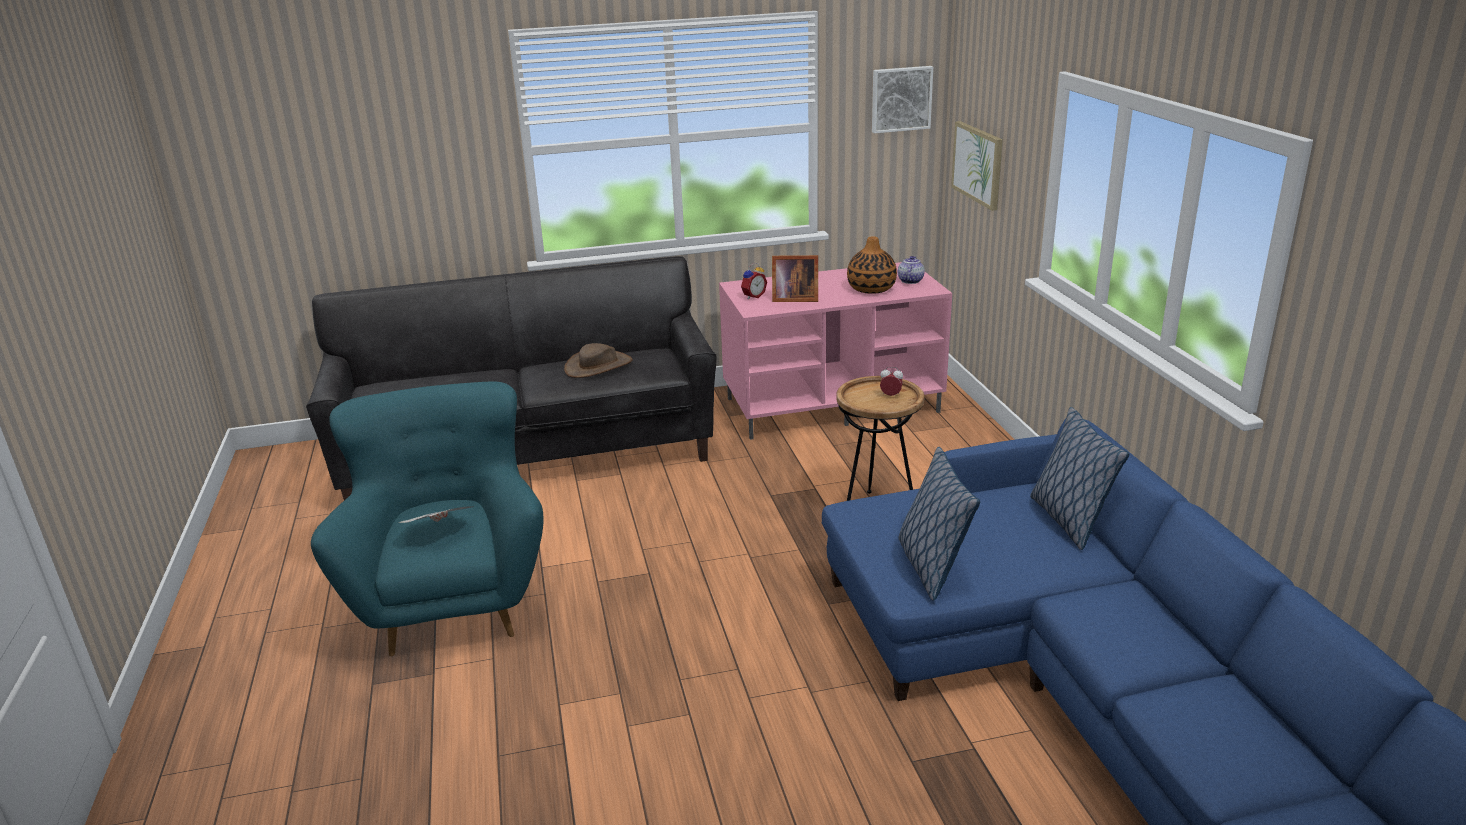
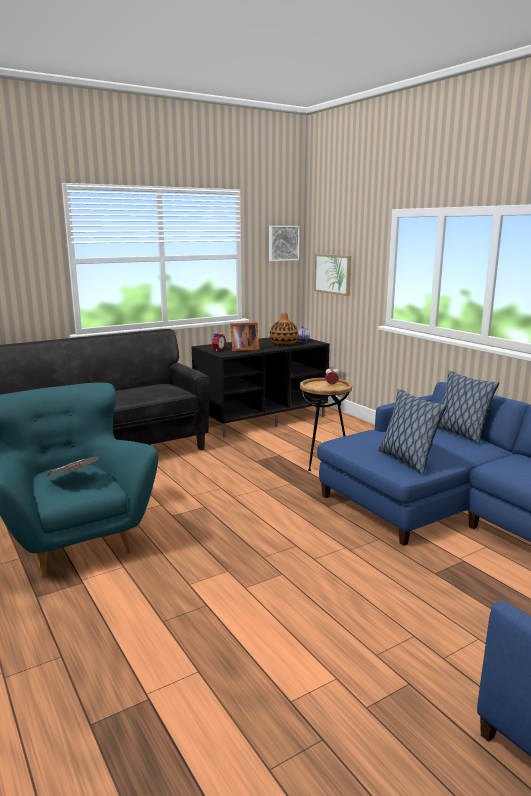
camera: 20 degrees left, 10 degrees down
(598, 366) = (134, 391): brown hat -> none
(832, 404) = (261, 418): pink tv stand -> black tv stand

